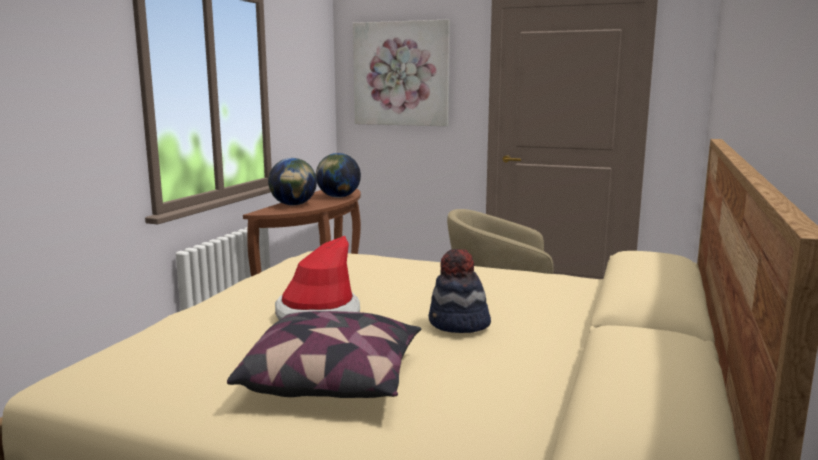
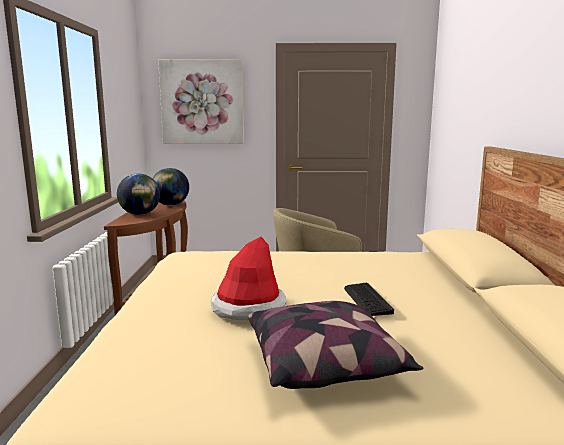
camera: 20 degrees left, 0 degrees up
(458, 324) = (367, 300): hat -> keyboard

